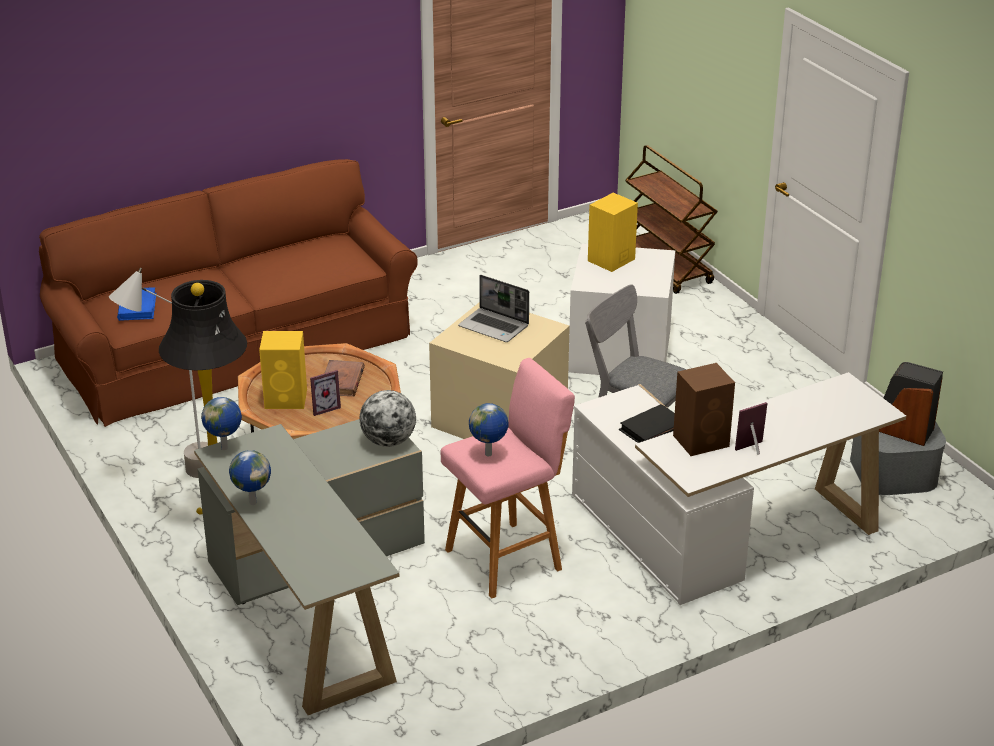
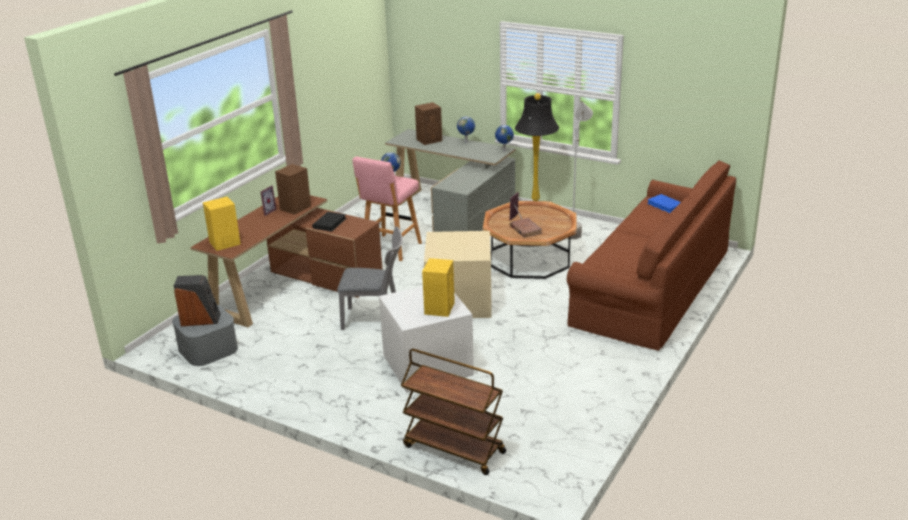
camera: 150 degrees right, 5 degrees down
(287, 399) = (540, 216): yellow speaker -> yellow speaker (224, 243)
(308, 540) = (429, 140): none -> brown speaker
(388, 441) = (449, 186): globe -> none
(494, 326) = (464, 248): laptop -> none
(722, 534) = (293, 288): white desk -> brown desk

